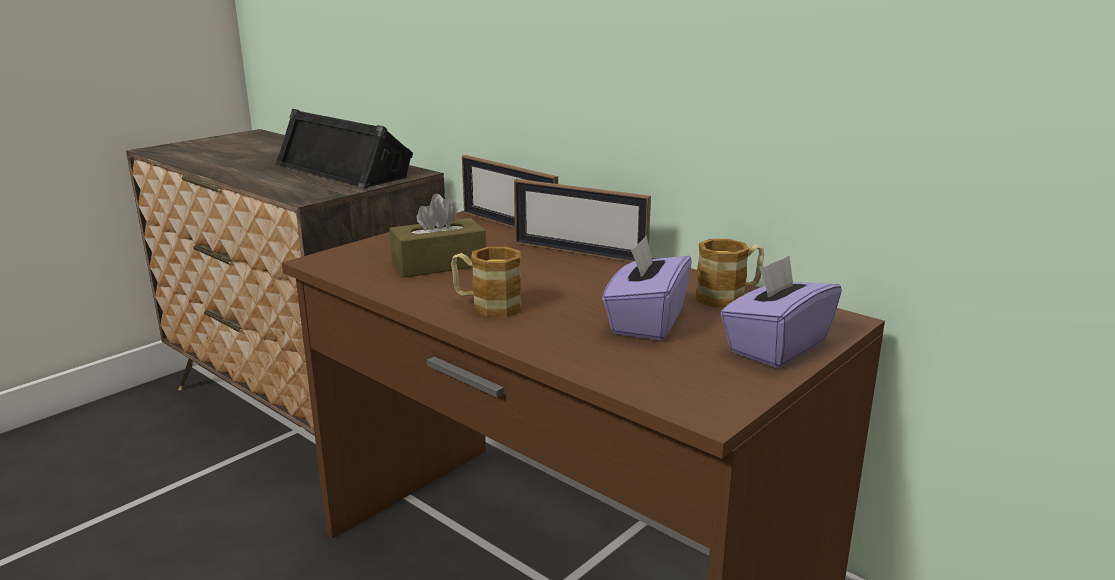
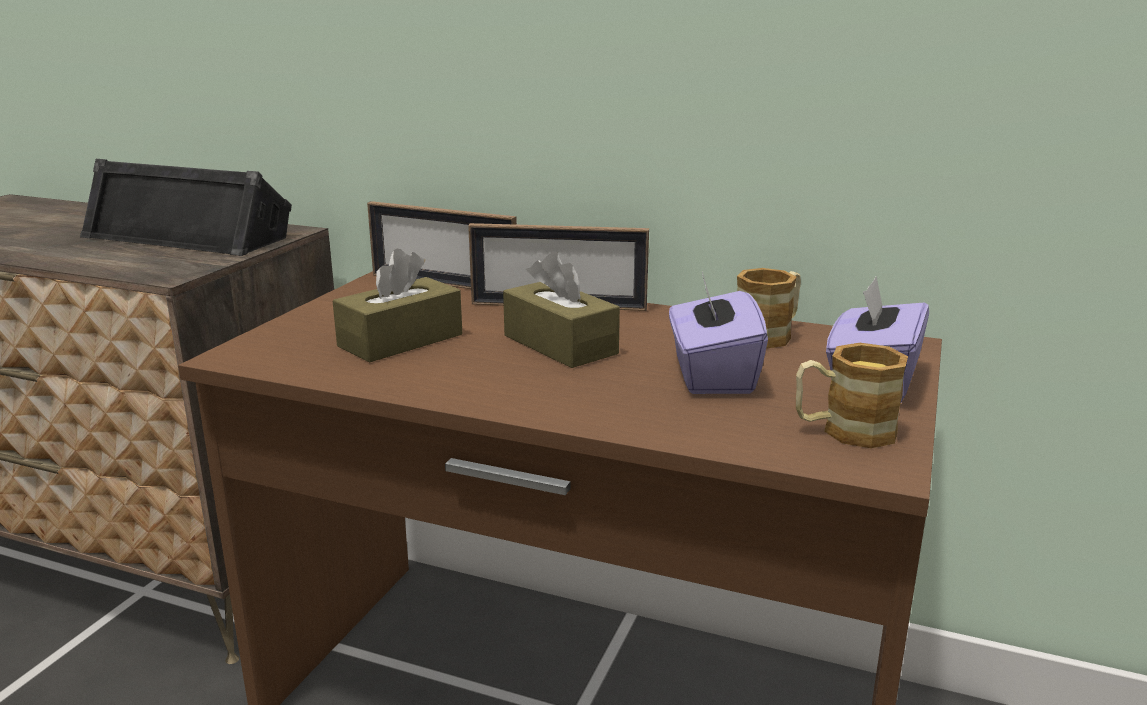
camera: 20 degrees left, 0 degrees up
(487, 306) = (511, 383): mug -> mug (844, 431)
(551, 282) = (560, 344): none -> brown tissue box

